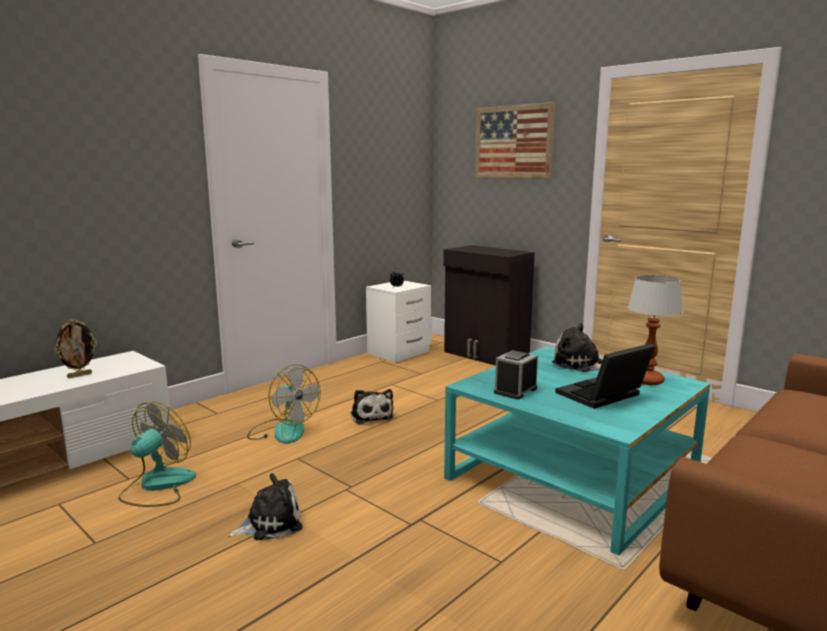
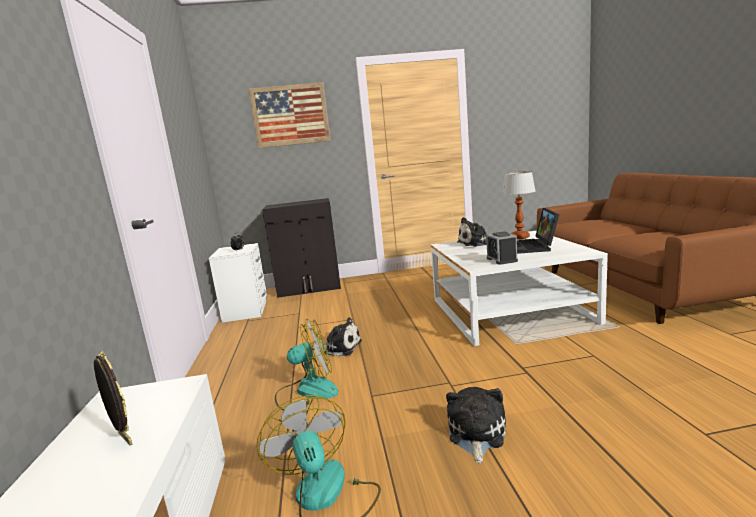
camera: 50 degrees left, 0 degrees up
(79, 375) = (123, 439): picture frame -> picture frame turned 45 degrees counterclockwise
(572, 476) = (510, 311): turquoise coffee table -> white coffee table

